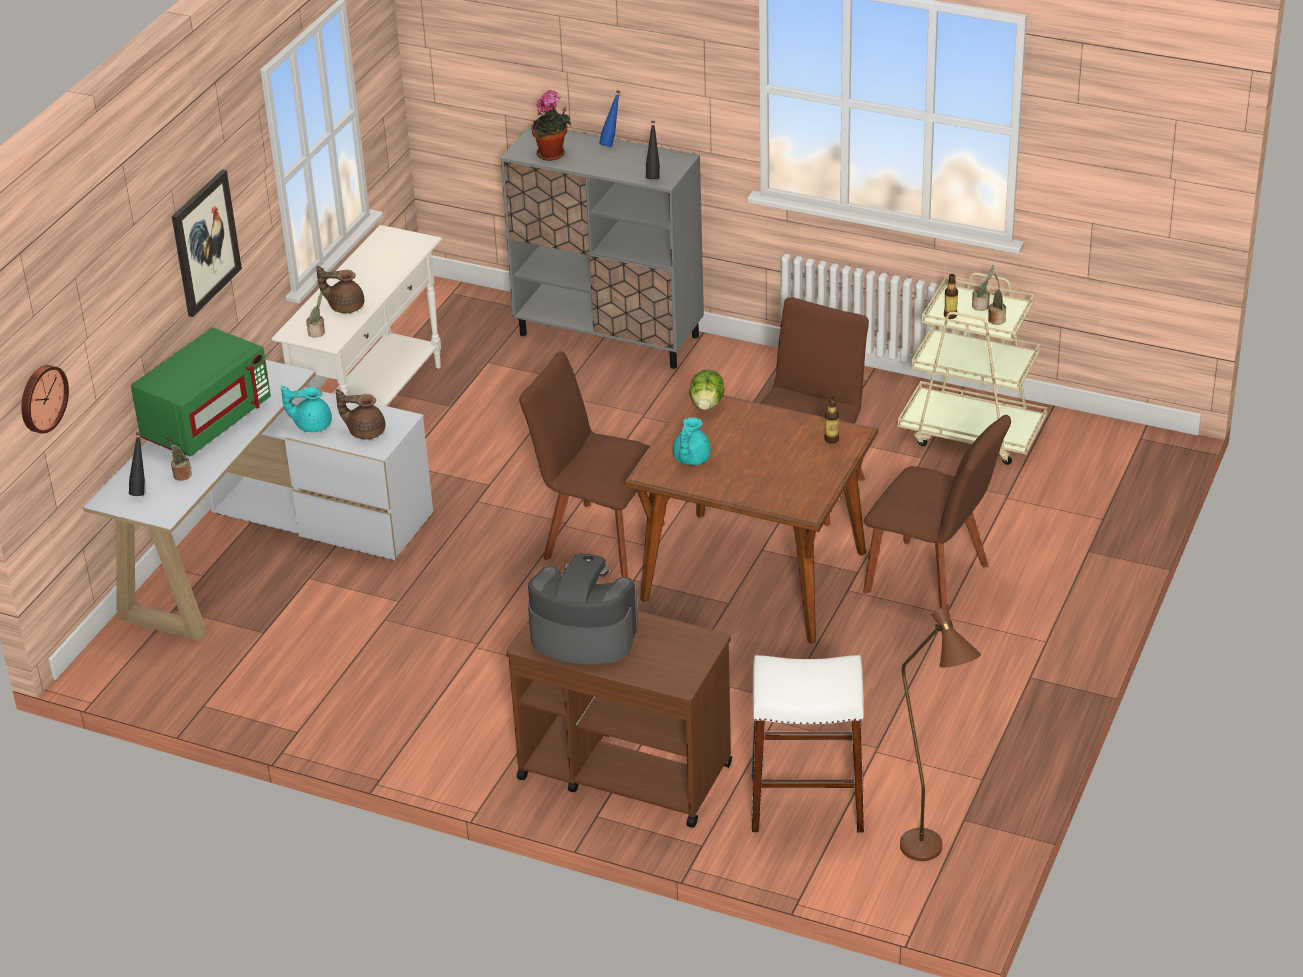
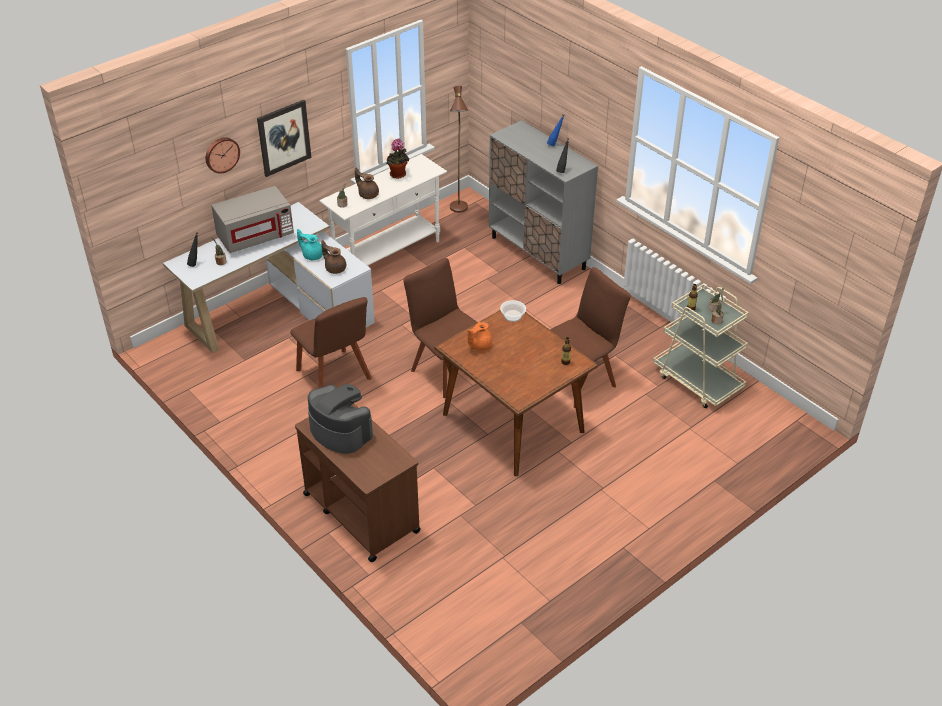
camera: 25 degrees right, 5 degrees up
(41, 398) = (135, 199): wall clock -> wall clock (221, 154)
(206, 422) = (255, 236): green microwave -> grey microwave
(553, 155) = (518, 142): potted plant -> potted plant (398, 175)
(690, 459) = (479, 345): turquoise teapot -> orange teapot
(707, 404) = (513, 316): lettuce -> bowl
(806, 804) = (442, 574): white stool -> none
(931, 856) = (486, 637): brown floor lamp -> brown floor lamp (459, 211)
(932, 581) = (609, 464): brown chair -> brown chair (335, 377)

